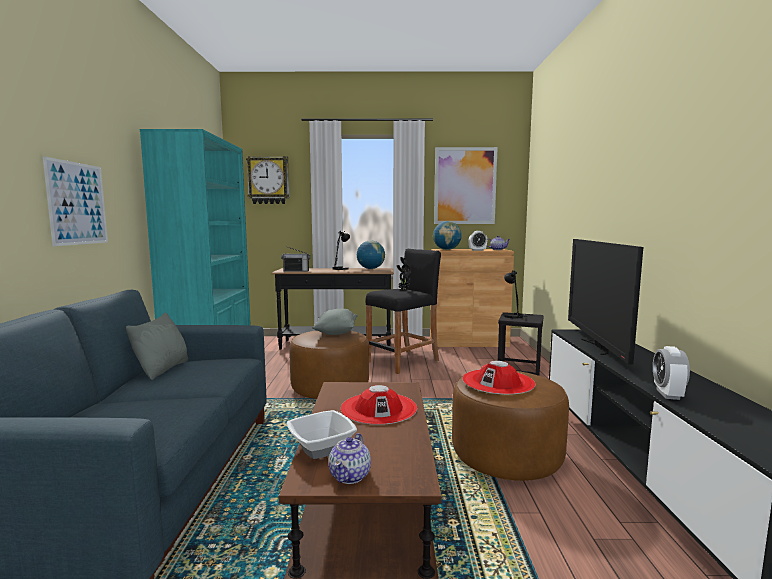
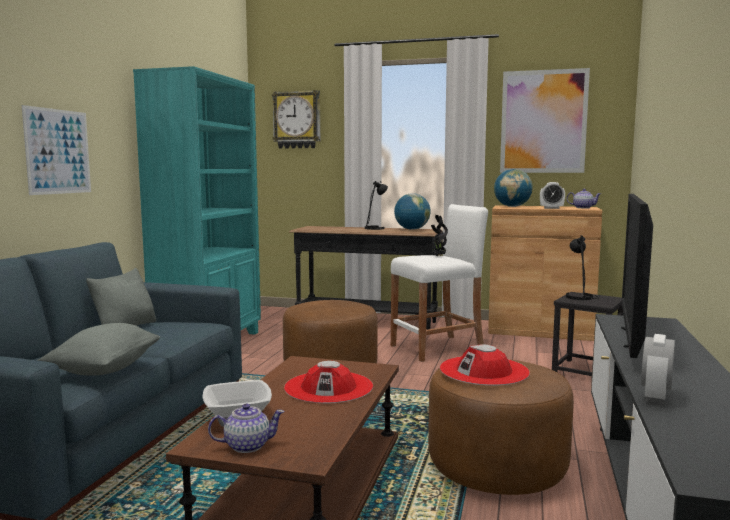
camera: 15 degrees right, 0 degrees up
(296, 271) = (319, 229): radio -> none
(336, 333) = (338, 304): grey pillow -> grey pillow (104, 370)
(350, 475) = (247, 446): teapot -> teapot turned 135 degrees counterclockwise
(403, 362) = (437, 348): black stool -> white stool

